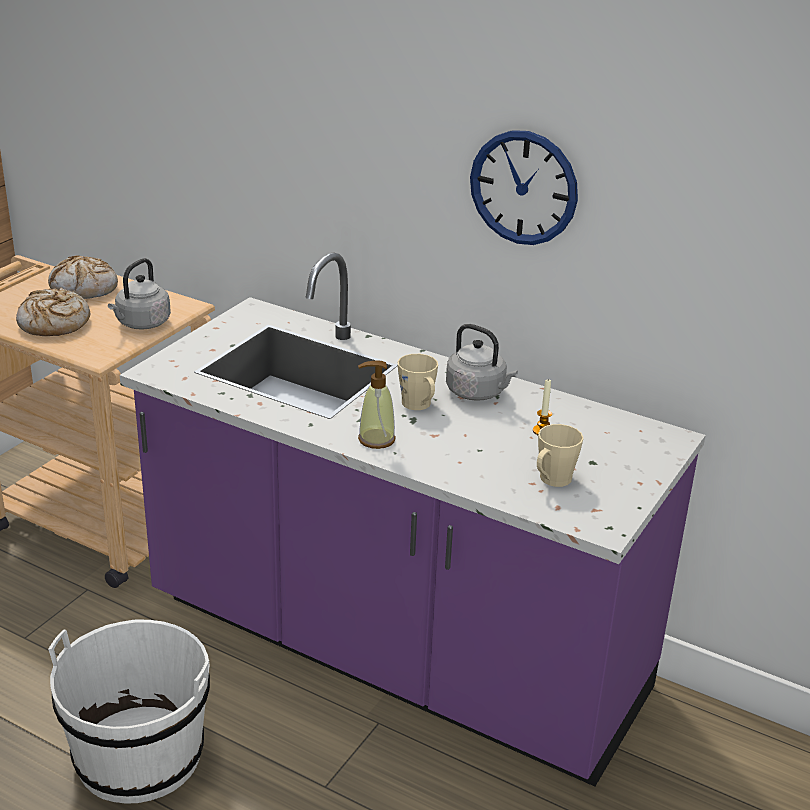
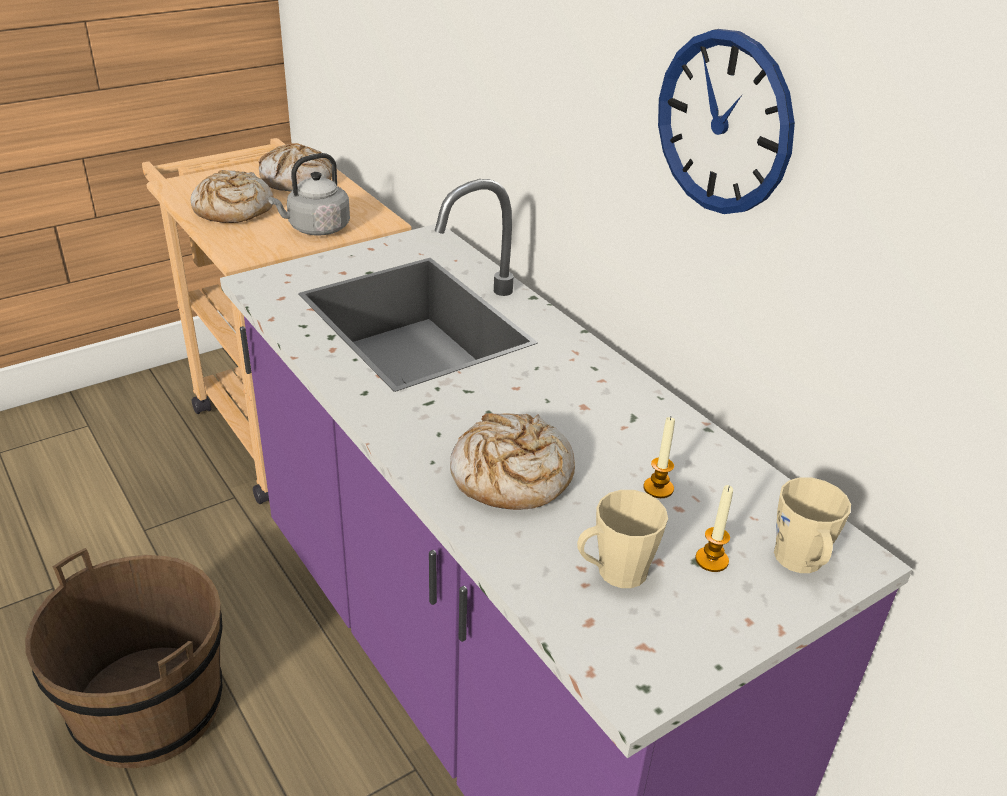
camera: 25 degrees right, 5 degrees up
(139, 755) = (149, 707): white bucket -> brown bucket
(376, 439) = (424, 436): soap dispenser -> none
(419, 405) = (518, 404): beige mug -> beige mug (801, 563)
(451, 447) = (511, 476): none -> bread
(478, 393) = (611, 407): grey kettle -> none
(599, 459) = (711, 560): none -> candle

